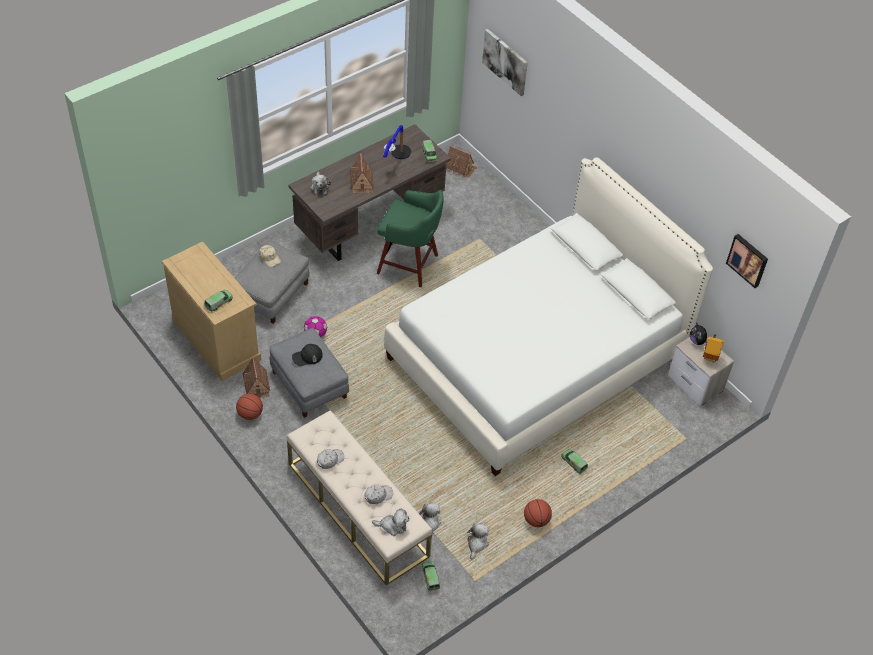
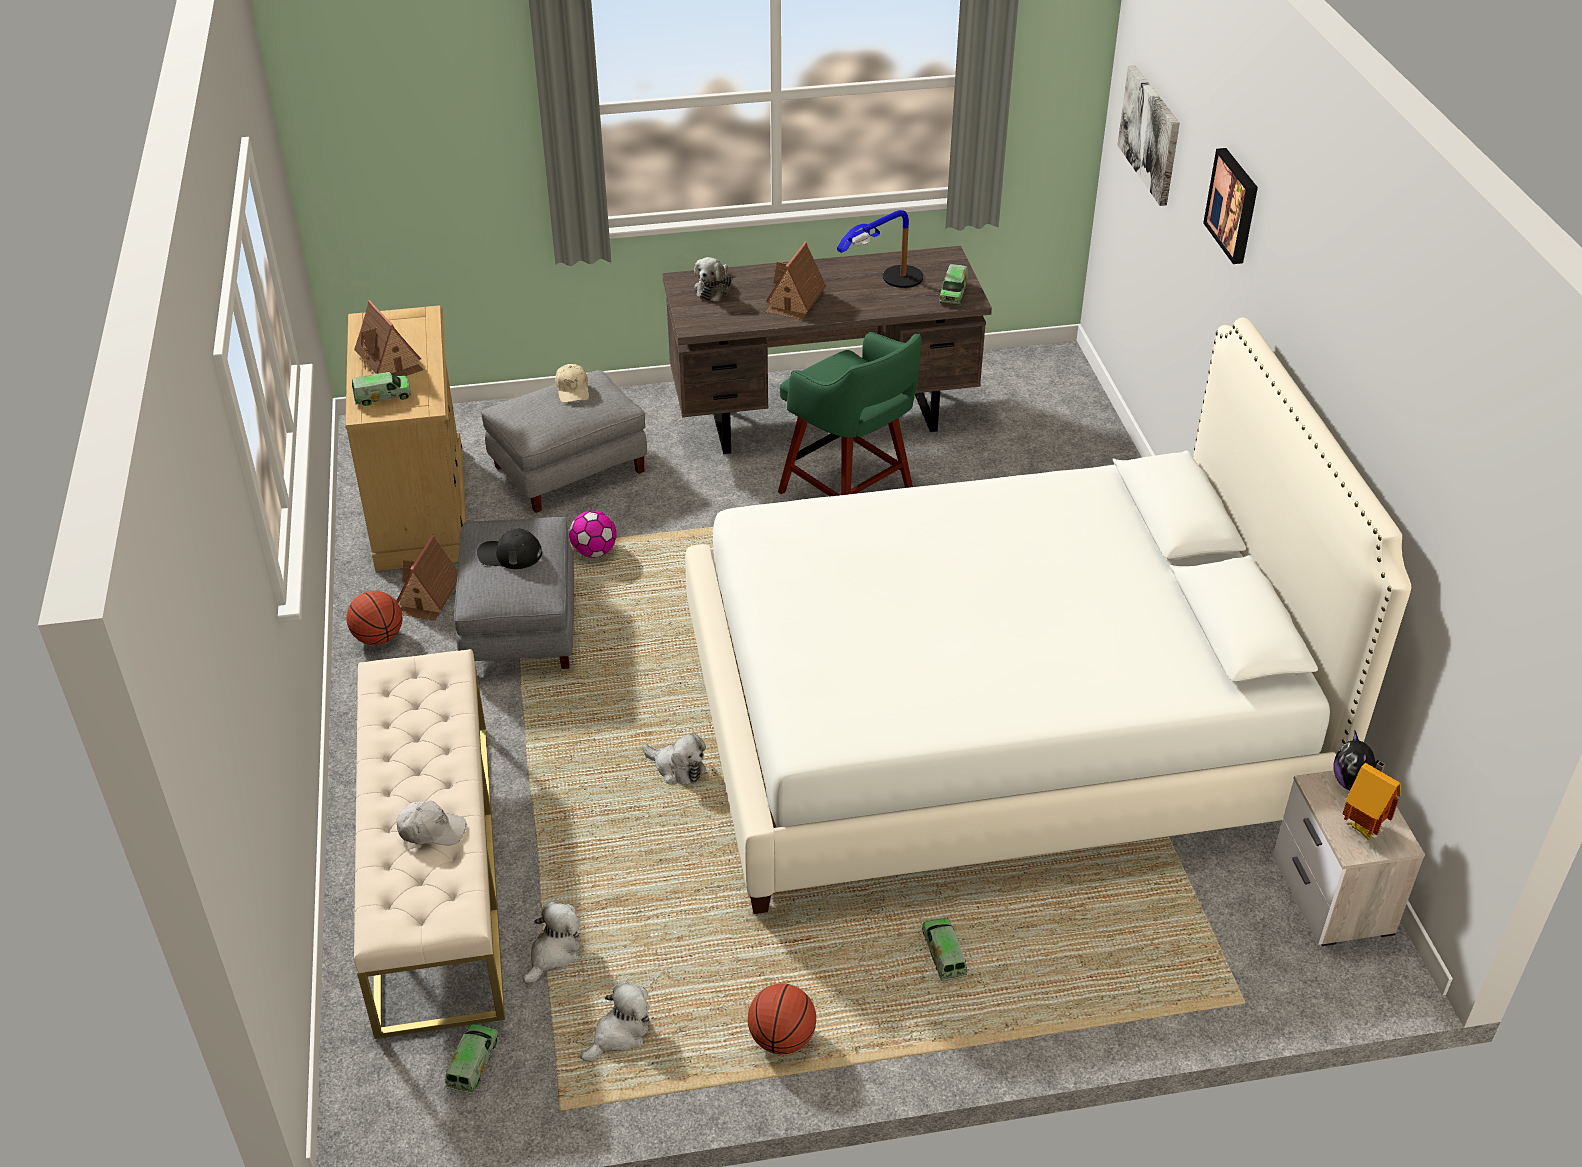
camera: 30 degrees right, 10 degrees down
(330, 460) = (395, 732): white cap -> none
(392, 526) = (413, 899): plush toy -> plush toy (677, 768)
(460, 167) = (1052, 379): toy house -> toy house (390, 361)
(748, 260) = (1491, 567): picture -> picture (1234, 205)

